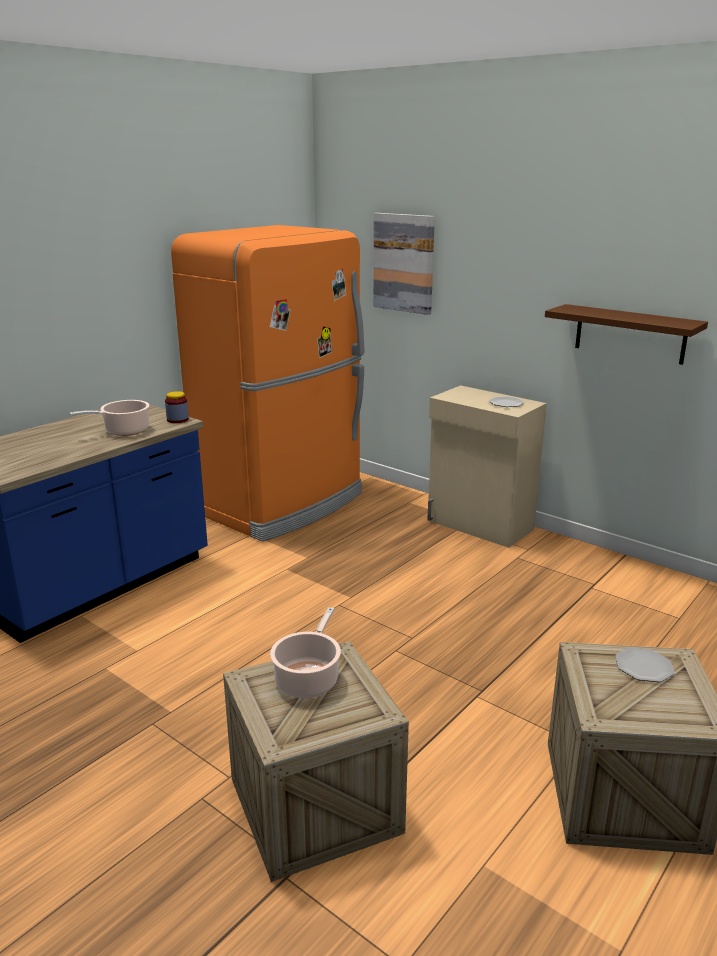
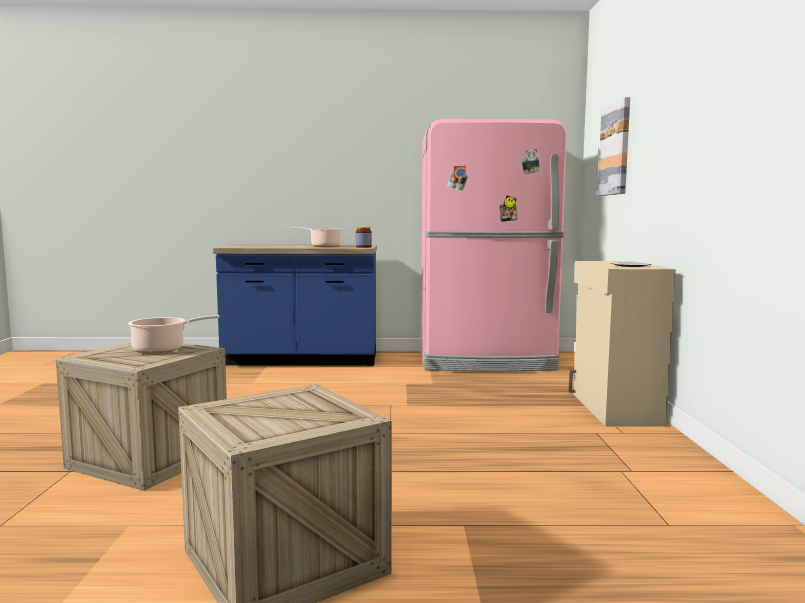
camera: 50 degrees right, 15 degrees down
(283, 504) = (486, 361): orange fridge -> pink fridge
(630, 334) = (735, 170): brown shelf -> none
(643, 666) = (319, 409): plate -> none

